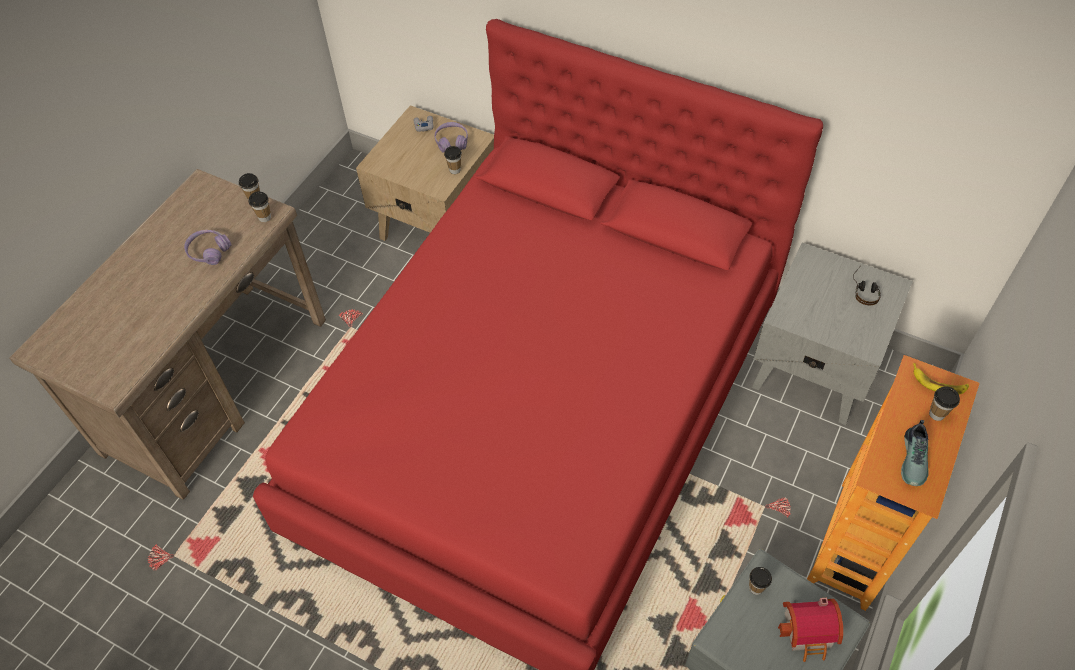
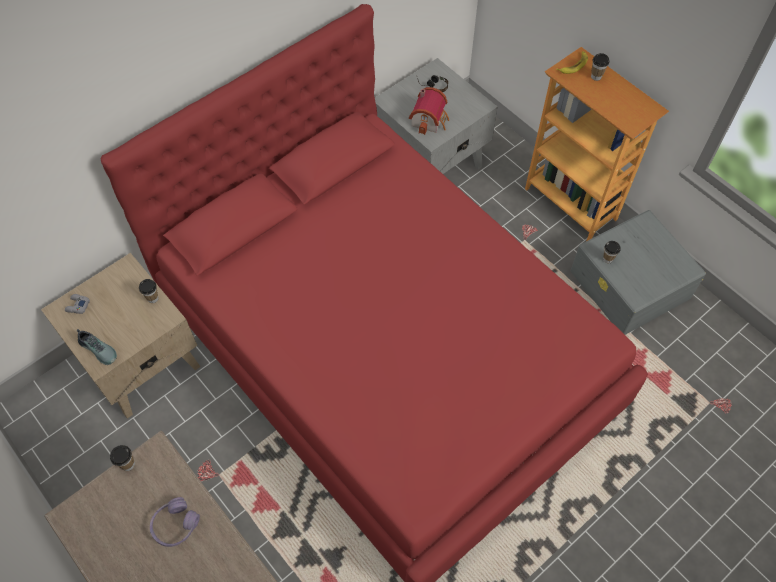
camera: 70 degrees left, 5 degrees up
(264, 217) = (159, 460): cup -> none
(452, 142) = (115, 289): purple headphones -> none
(809, 633) = (647, 244): toy house -> toy house (430, 120)
(915, 459) = (625, 102): shoe -> shoe (99, 349)

